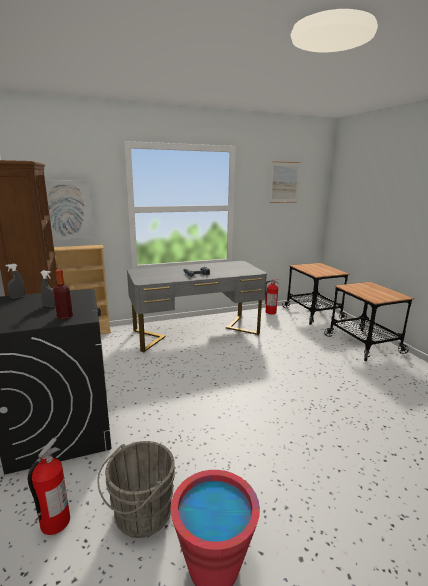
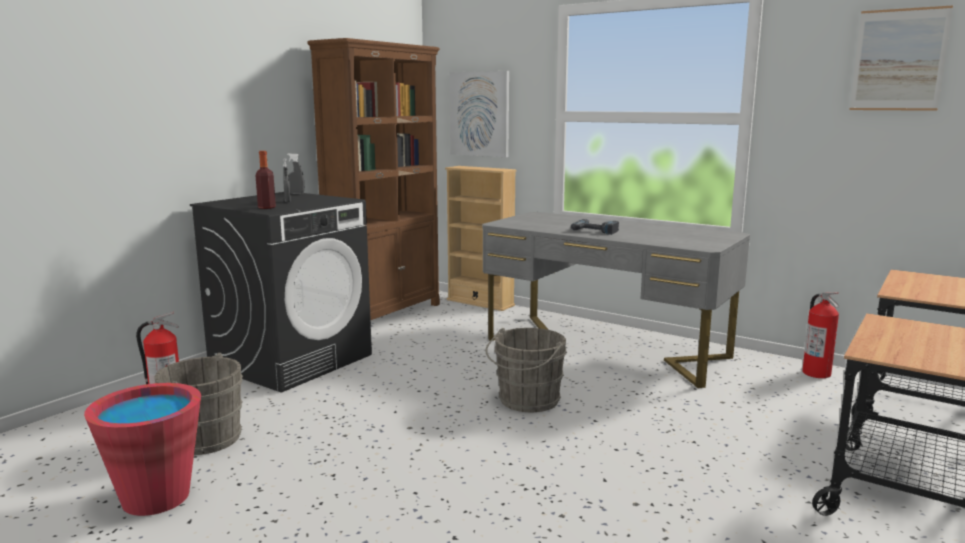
camera: 55 degrees right, 5 degrees down
(227, 373) = (526, 401): none -> grey bucket

